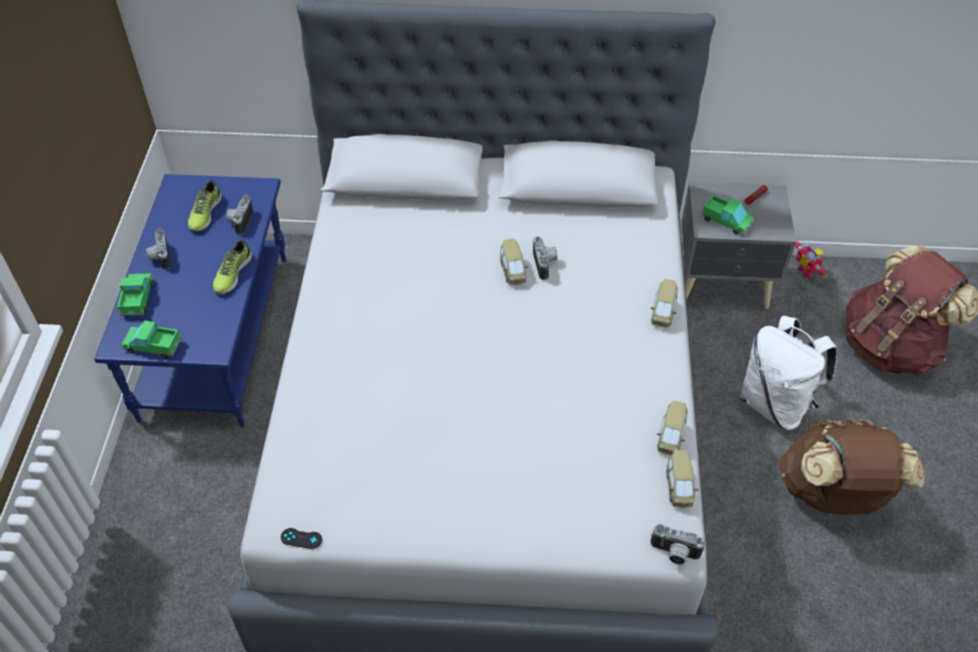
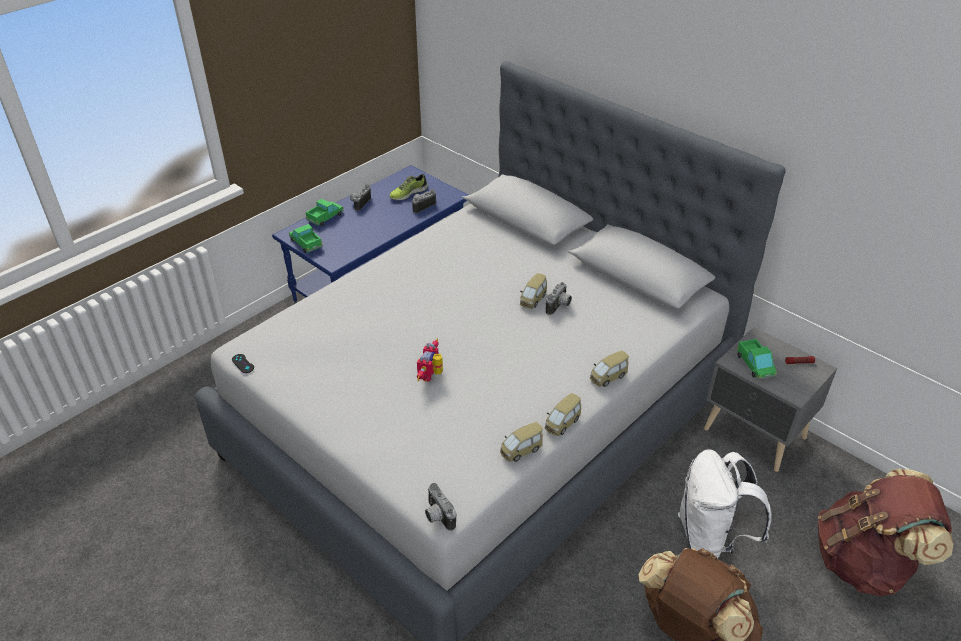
camera: 40 degrees right, 10 degrees down
(232, 273) = (387, 229): shoe -> none
(679, 487) = (489, 482): toy car -> toy car (562, 423)
(807, 270) = (843, 466): toy robot -> toy robot (432, 375)

